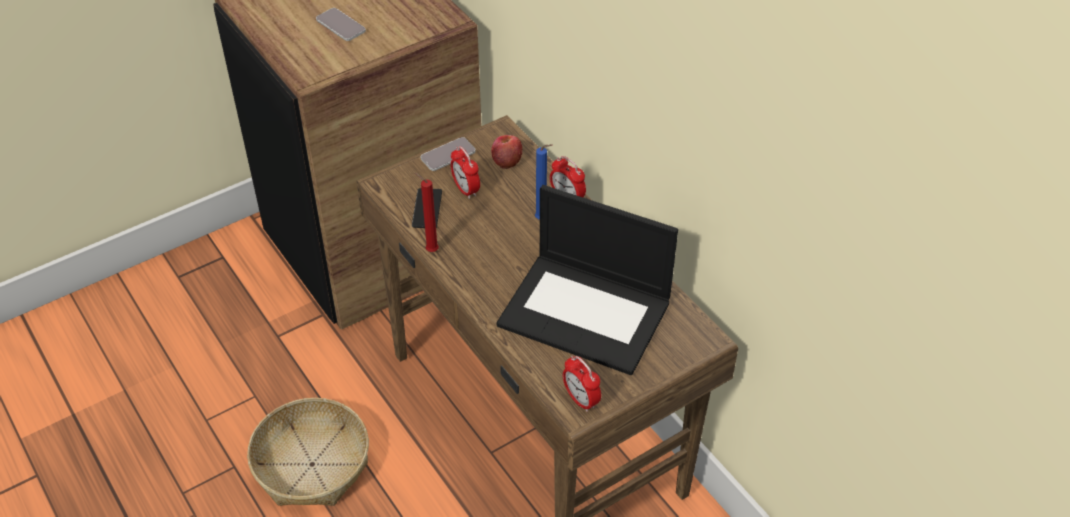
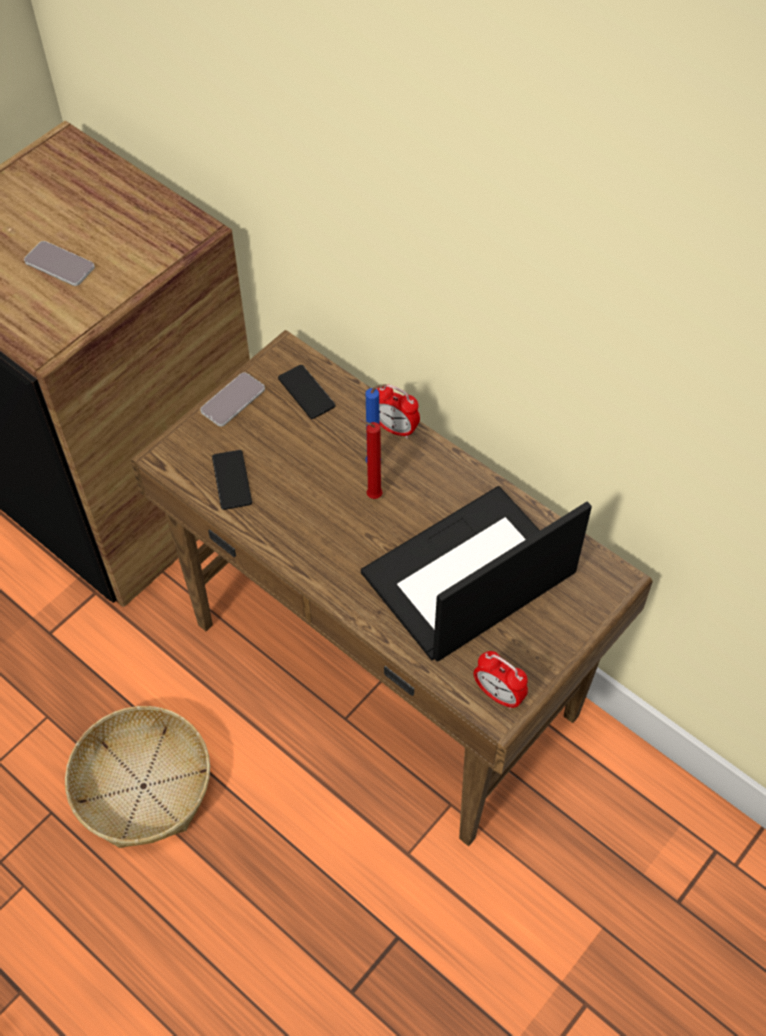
camera: 15 degrees left, 10 degrees up
(430, 250) = (254, 536): red candle -> red candle (371, 496)
(466, 190) = (270, 443): alarm clock -> none
(506, 160) = (306, 392): apple -> phone
(587, 313) = (468, 577): laptop -> laptop turned 135 degrees clockwise

